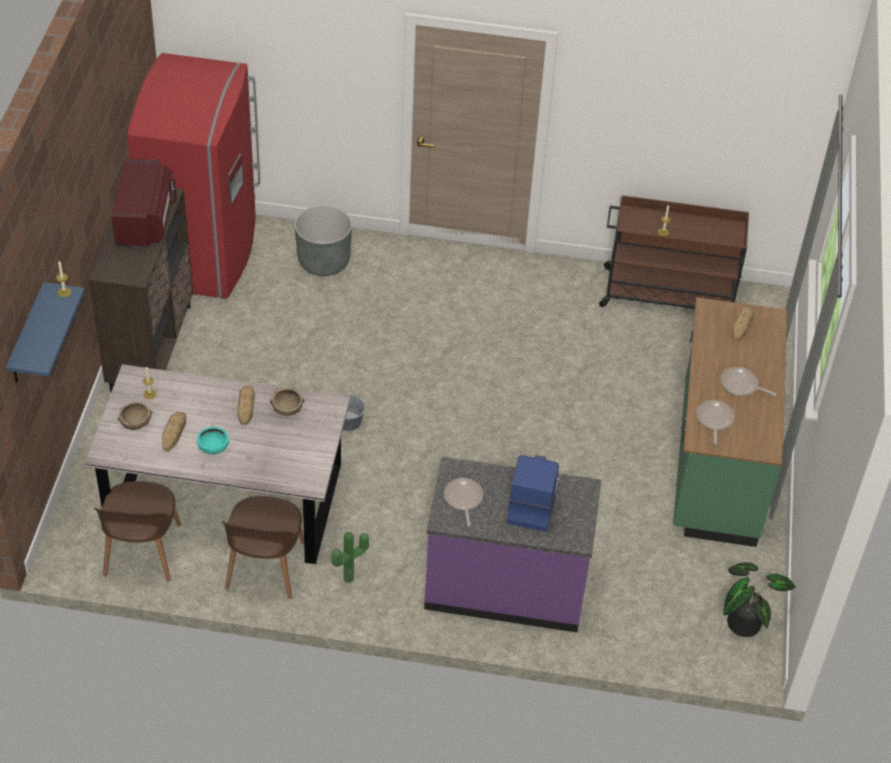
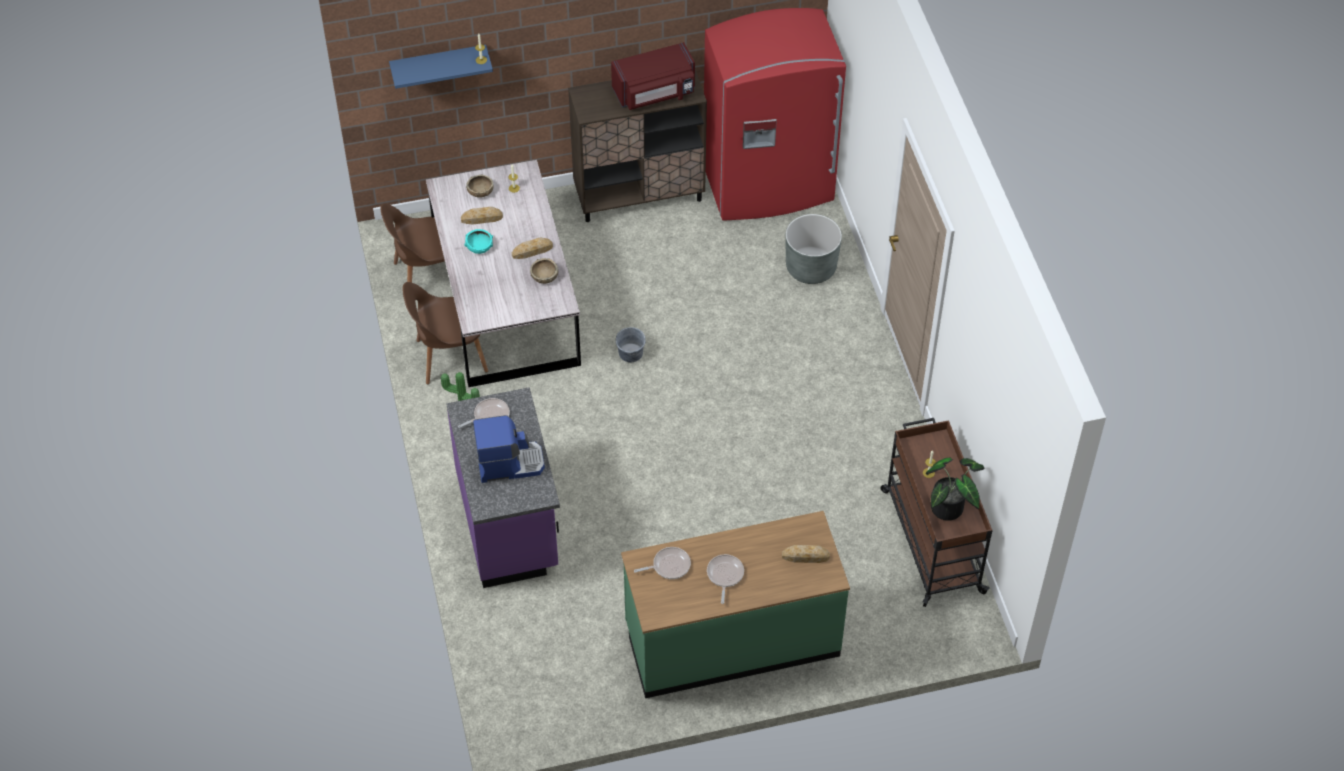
camera: 70 degrees right, 5 degrees up
(744, 619) = (555, 710): potted plant -> potted plant (951, 507)

